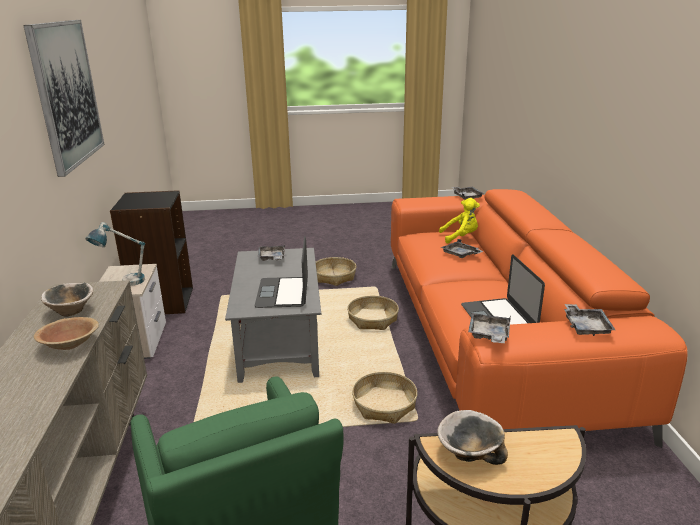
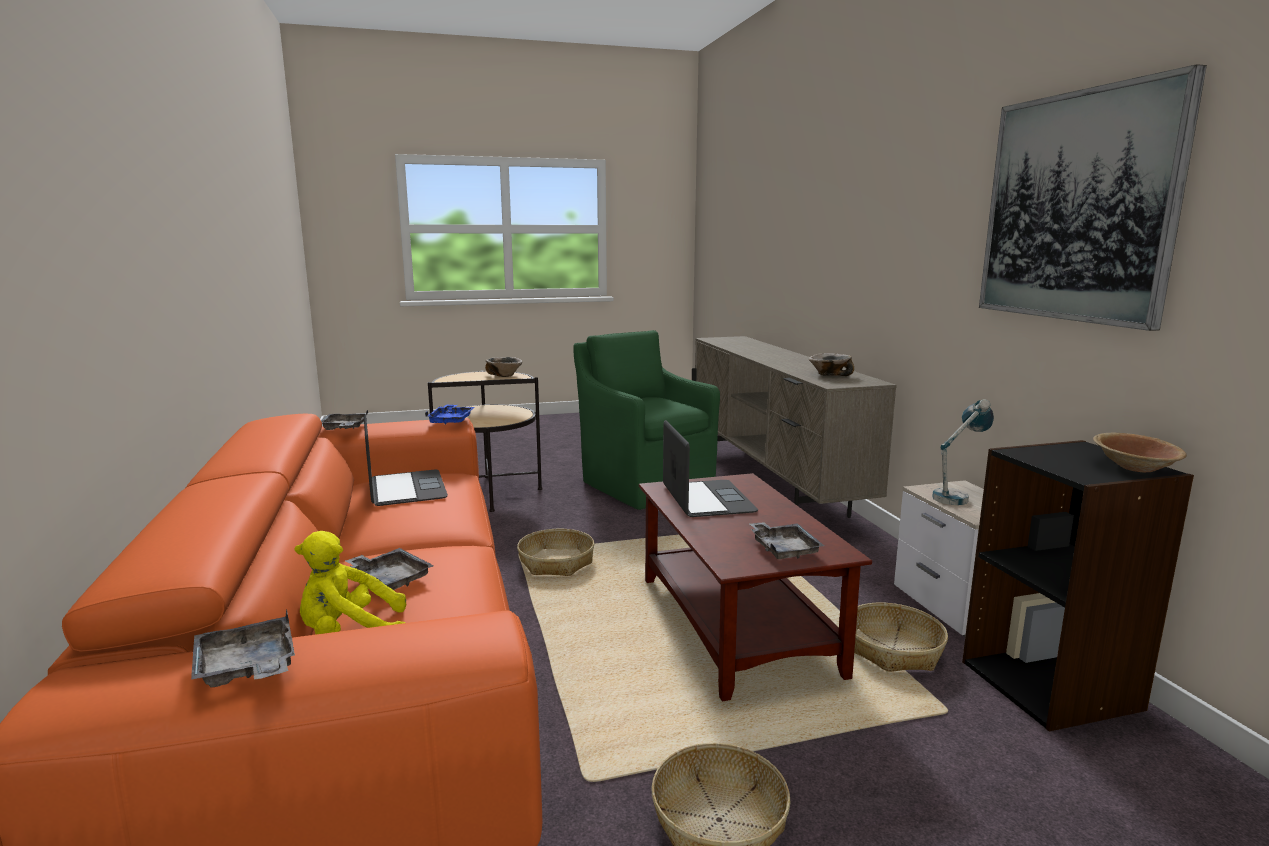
camera: 170 degrees right, 10 degrees down
(70, 344) = (787, 366): brown bowl -> brown bowl (1134, 467)
(280, 341) = (734, 624): grey coffee table -> brown coffee table
(373, 319) = (583, 678): basket -> basket (892, 649)
(489, 335) = (451, 420): grey tray -> blue tray

